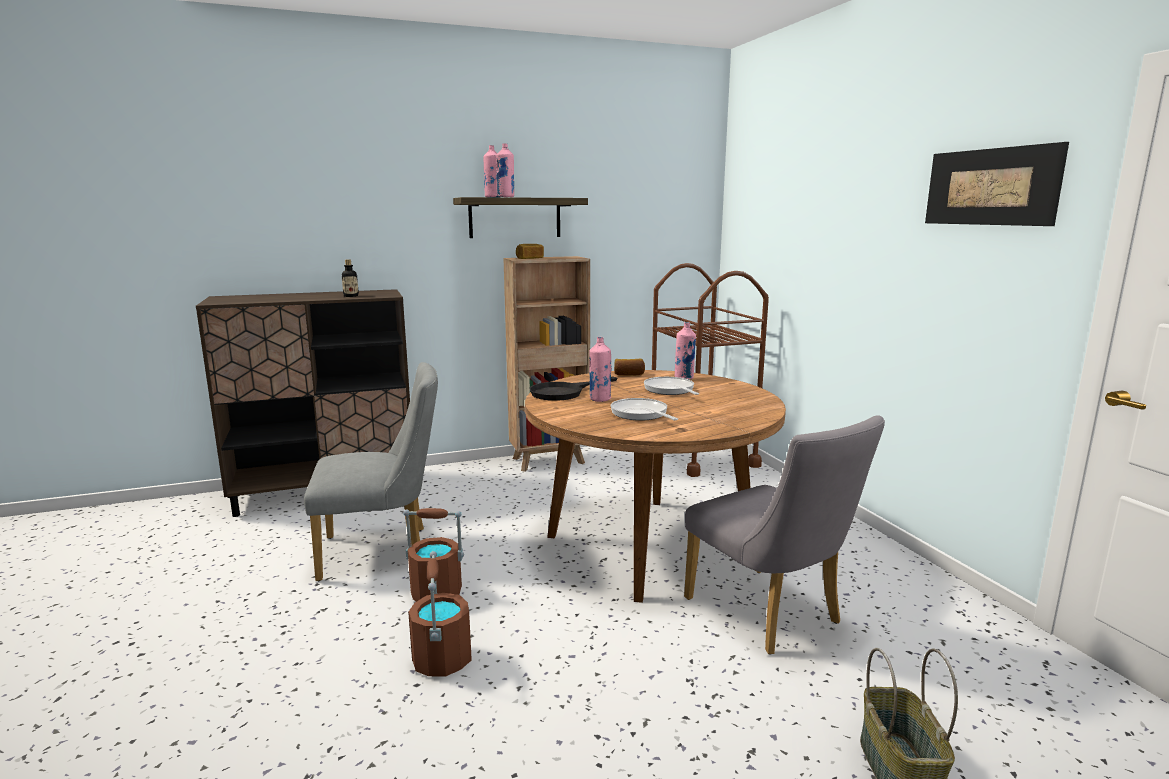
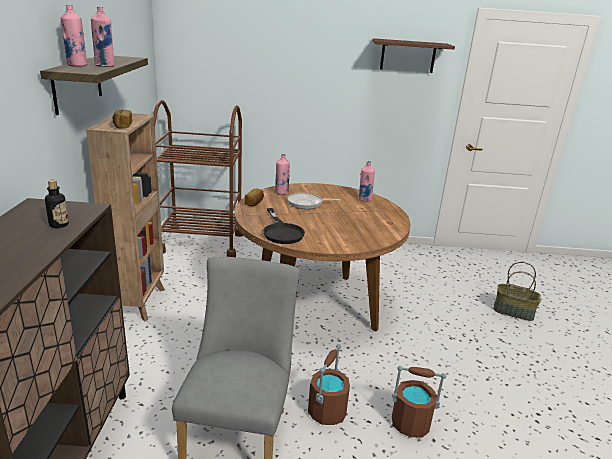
camera: 70 degrees left, 10 degrees up
(600, 399) = (311, 226): pink bottle -> pink bottle (364, 199)
(641, 414) = (354, 224): frying pan -> none
(770, 615) = (406, 296): grey chair -> none
(990, 187) = (408, 56): picture -> brown shelf

